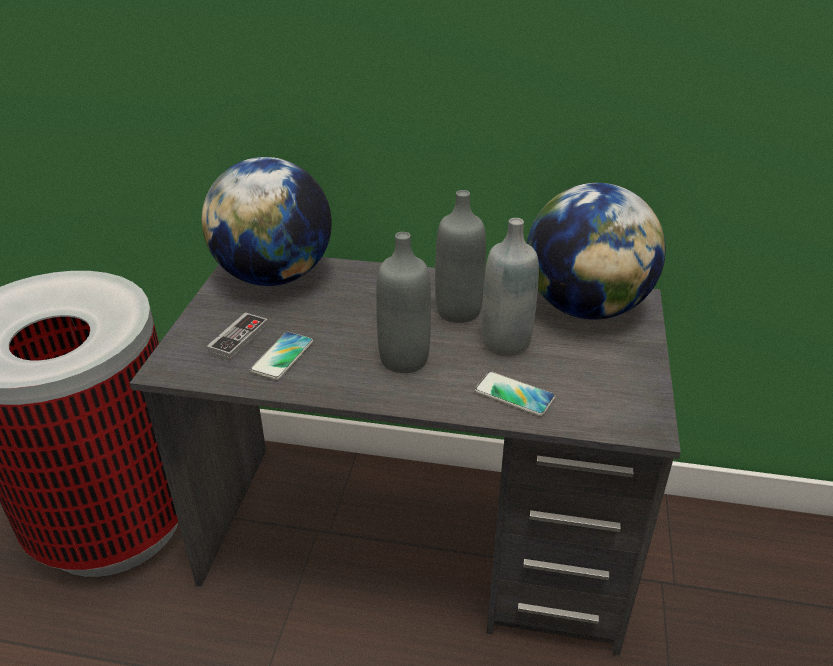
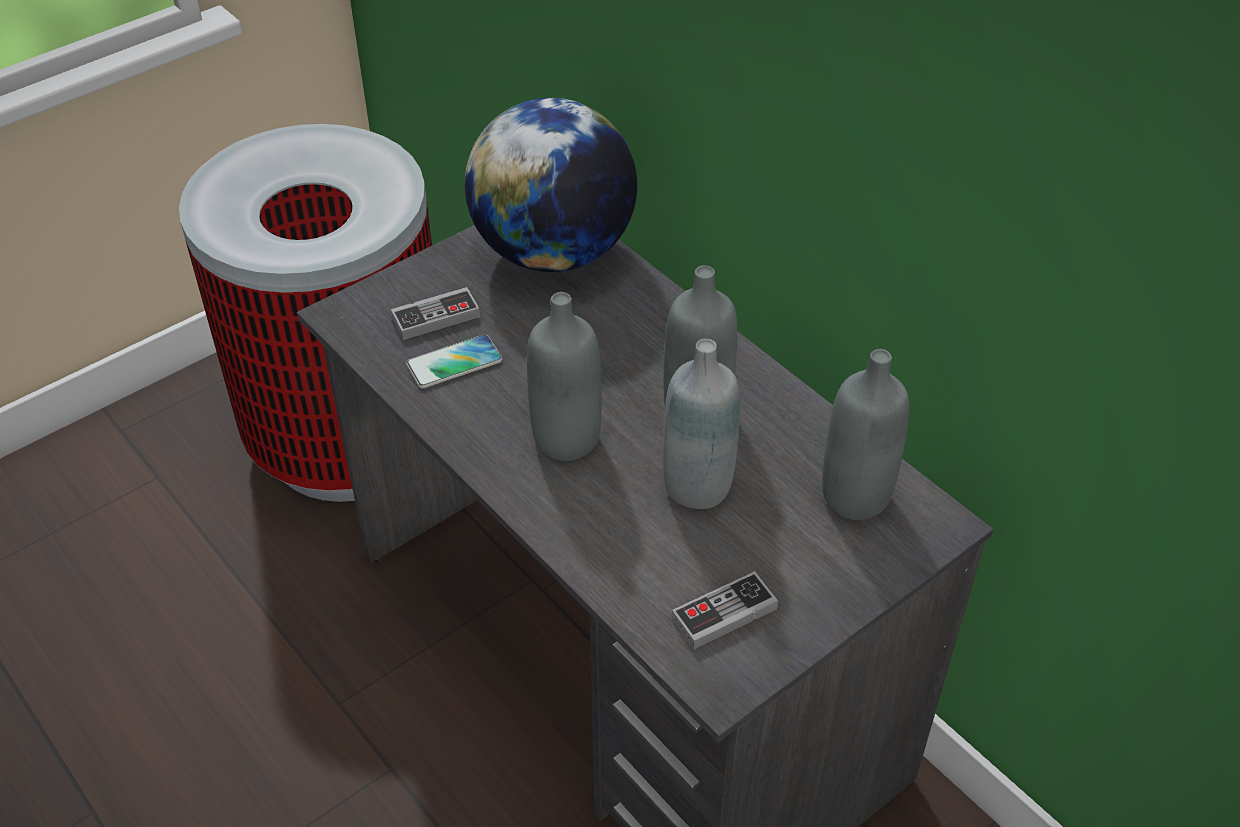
camera: 40 degrees right, 10 degrees up
(514, 395) = (627, 553): phone -> none
(585, 307) = (855, 496): globe -> grey bottle
(602, 393) = (724, 614): none -> game controller

